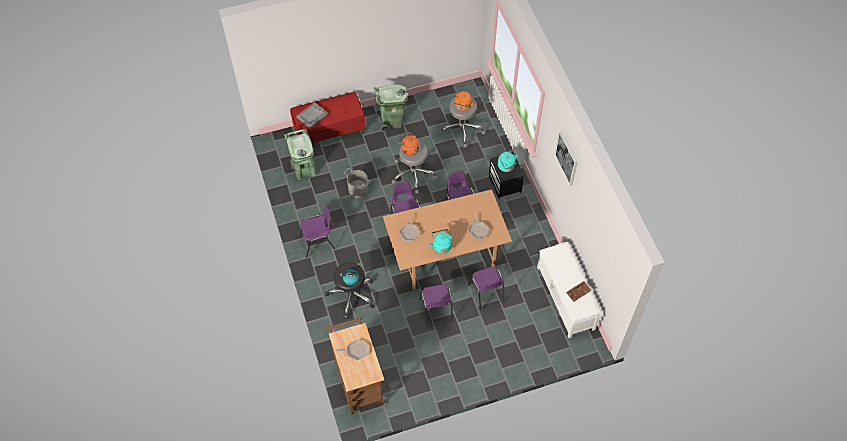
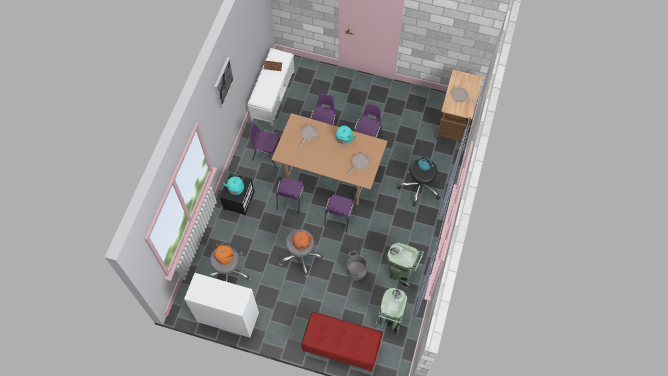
camera: 145 degrees left, 5 degrees up
(312, 116) = (358, 342): grey tray -> none
(318, 242) = (418, 244): purple chair -> purple chair (267, 154)
(391, 121) = (281, 320): green trash can -> green trash can (401, 272)
(434, 100) = (228, 317): none -> white dresser

